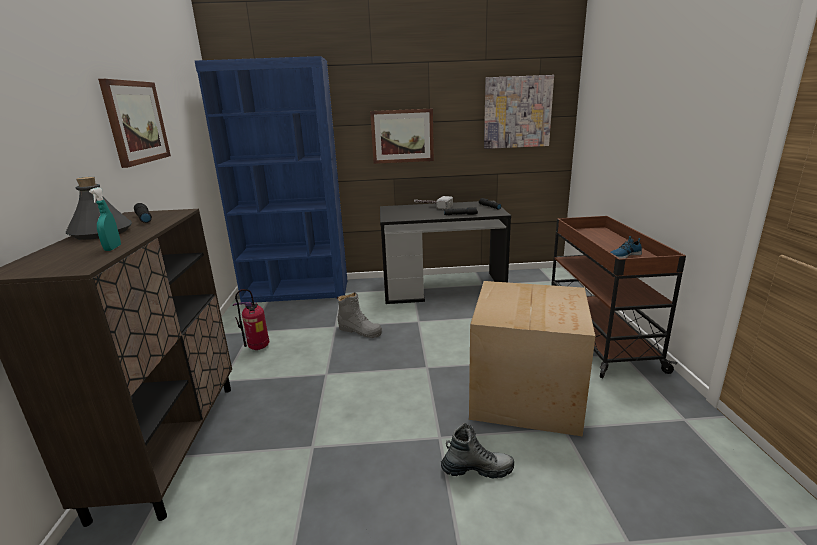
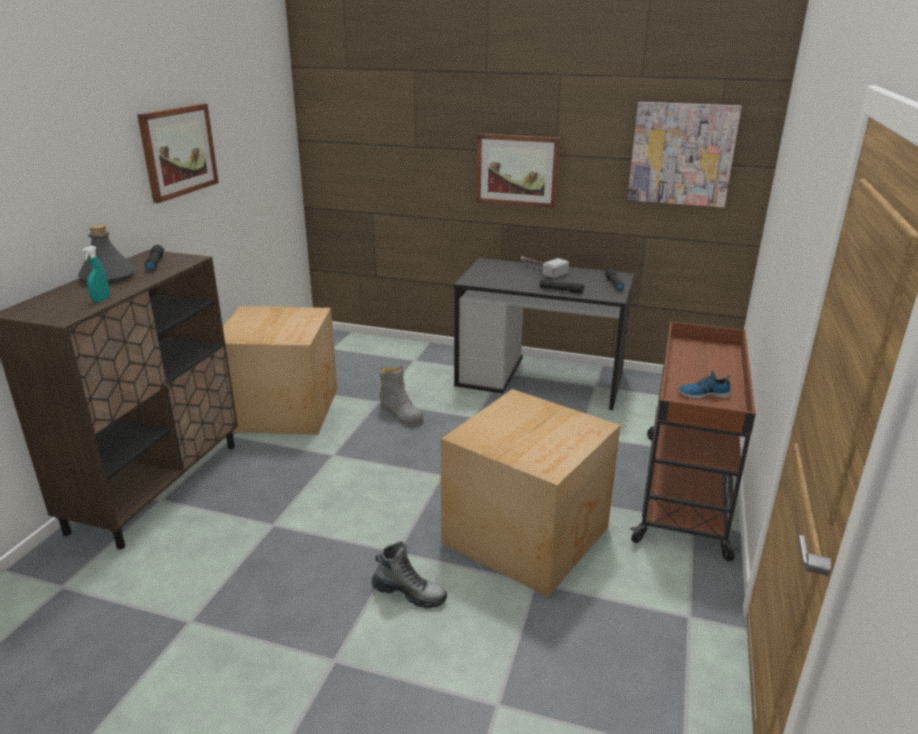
camera: 20 degrees right, 5 degrees up
(258, 348) = (284, 408): fire extinguisher -> cardboard box
(297, 292) = (365, 348): blue bookcase -> none

